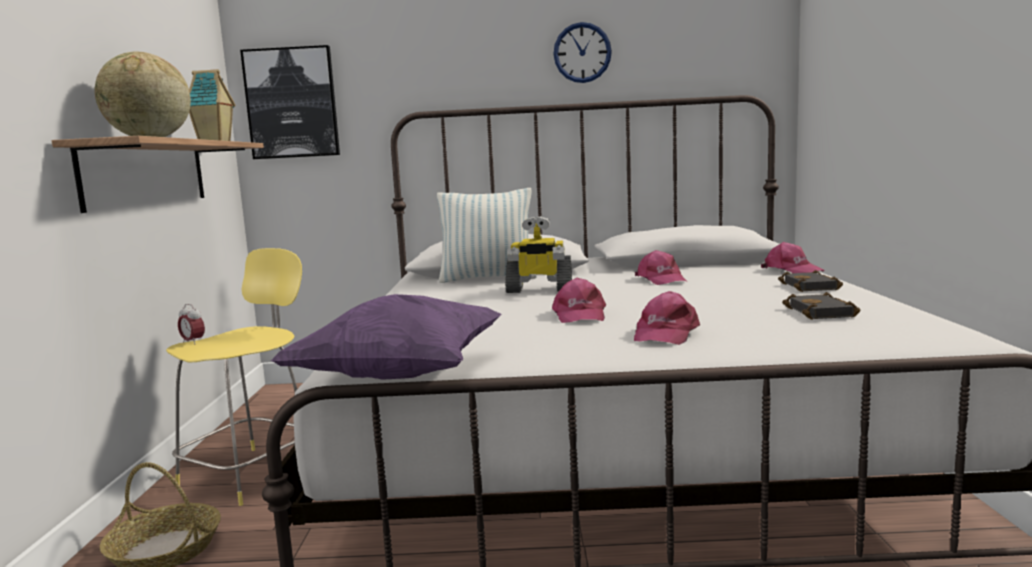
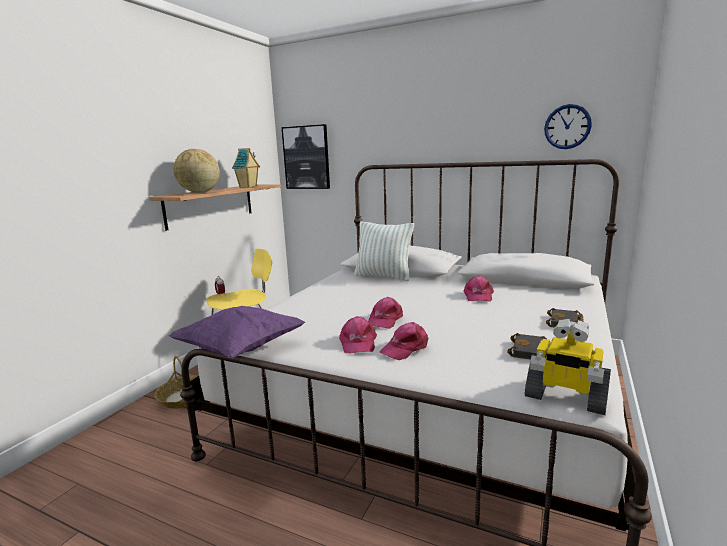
camera: 25 degrees right, 5 degrees up
(539, 289) = (396, 292): toy robot -> toy robot (565, 397)
(582, 53) = (476, 127): wall clock -> wall clock (567, 127)
(791, 270) = (579, 302): pink cap -> pink cap (357, 342)

